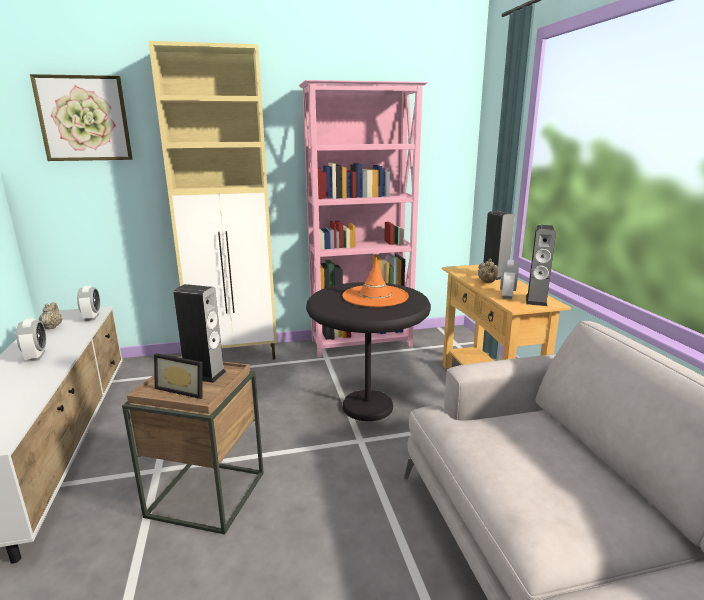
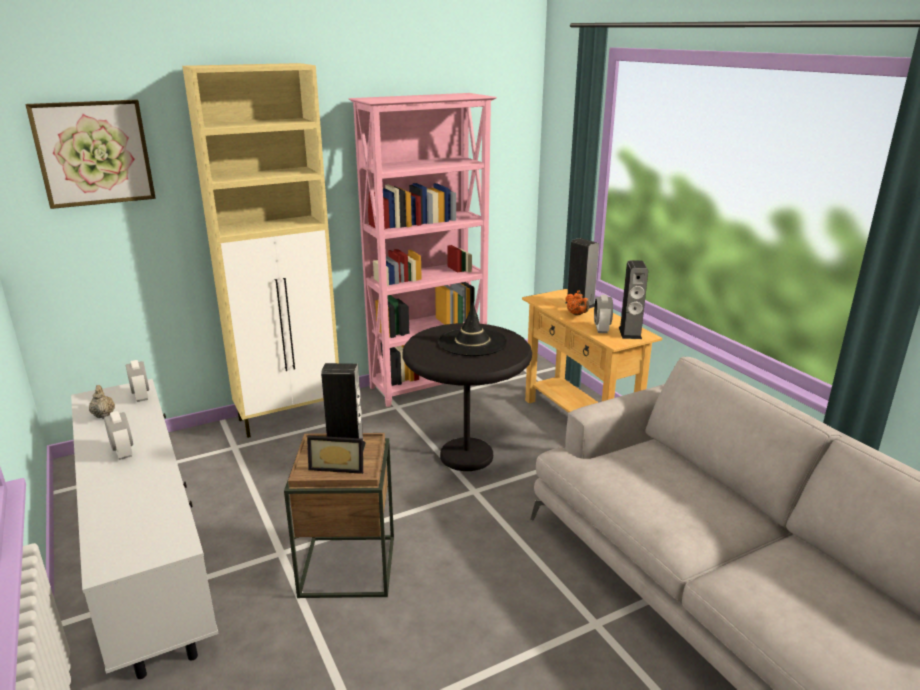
camera: 15 degrees left, 5 degrees up
(375, 296) = (472, 342): orange hat -> black hat
(487, 282) = (576, 314): beige teapot -> orange teapot

